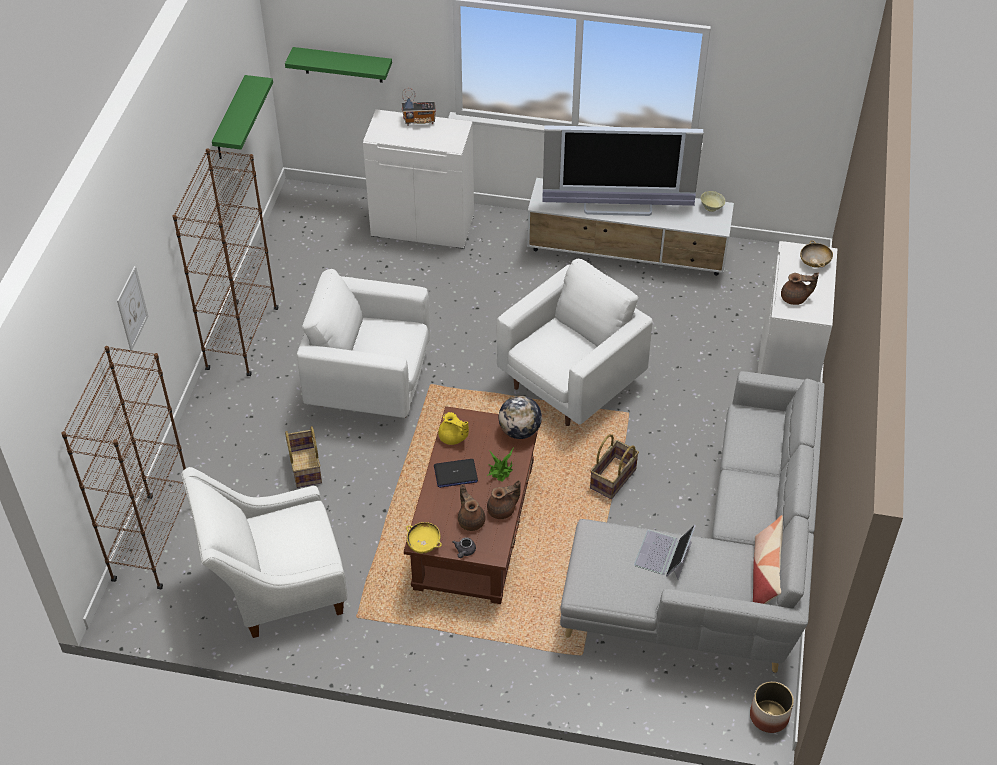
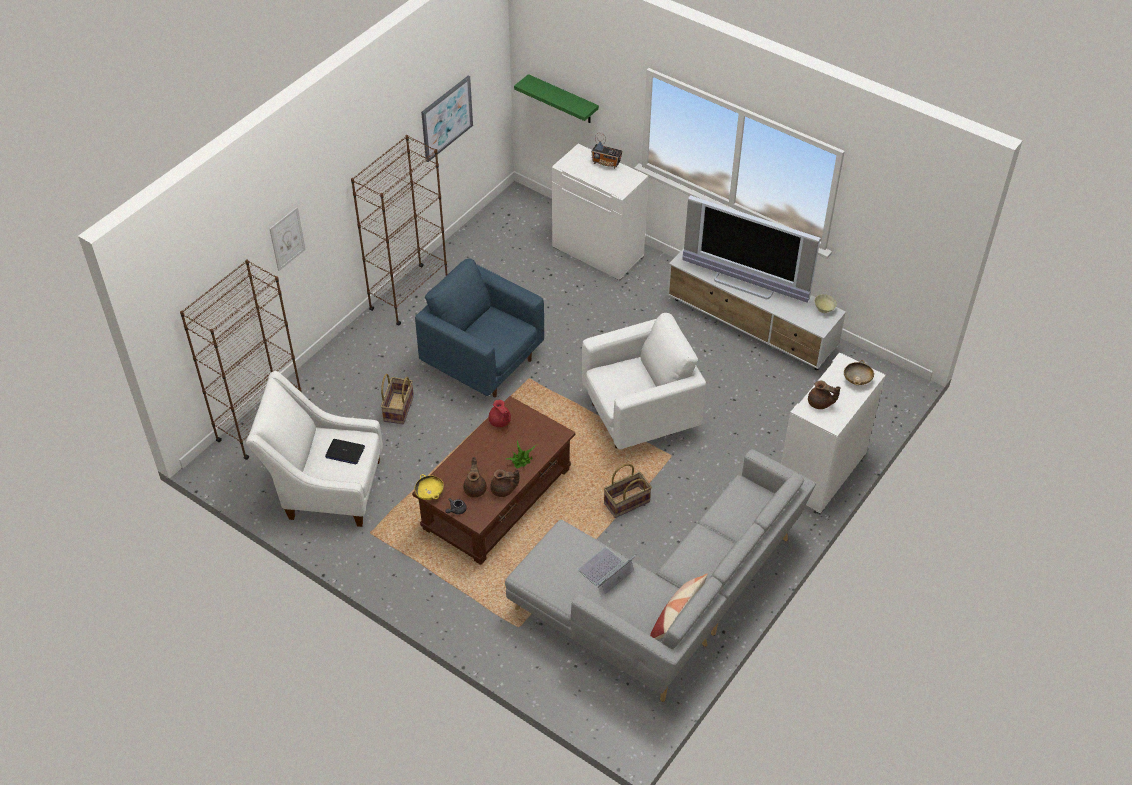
camera: 25 degrees right, 0 degrees up
(230, 120) = (446, 118): green shelf -> picture
(370, 384) = (484, 362): white armchair -> blue armchair
(453, 438) = (500, 422): yellow teapot -> red teapot
(455, 474) = (485, 450): laptop -> laptop (345, 452)
(520, 431) = (554, 435): globe -> none
(769, 716) = (635, 733): planter -> none

